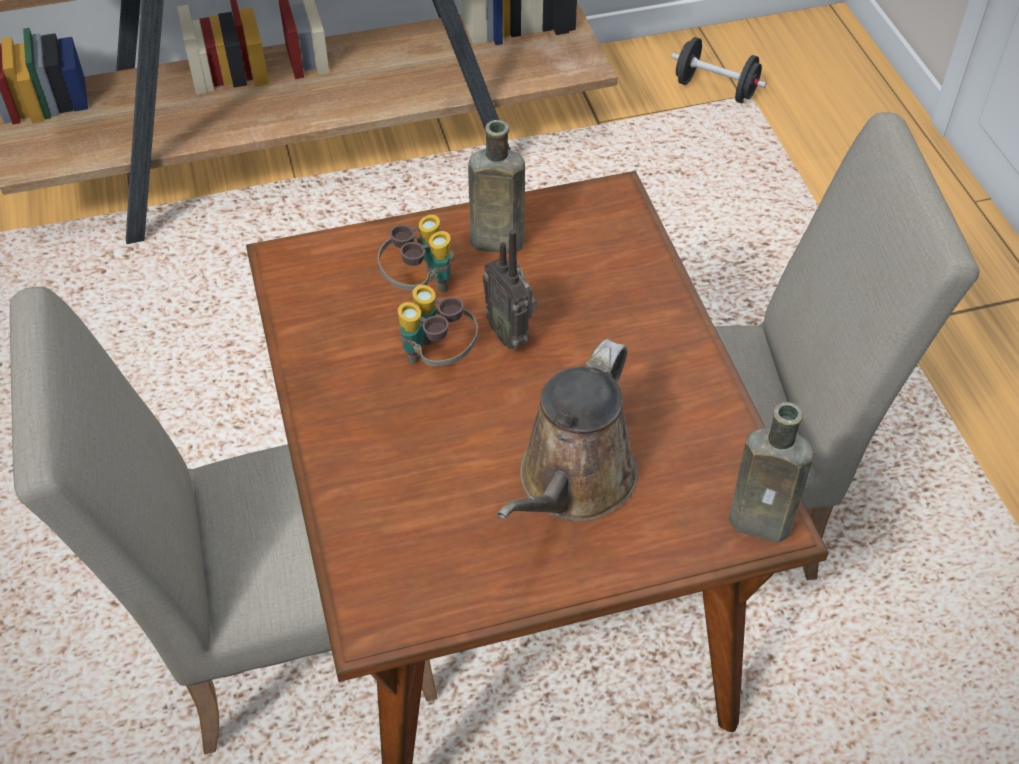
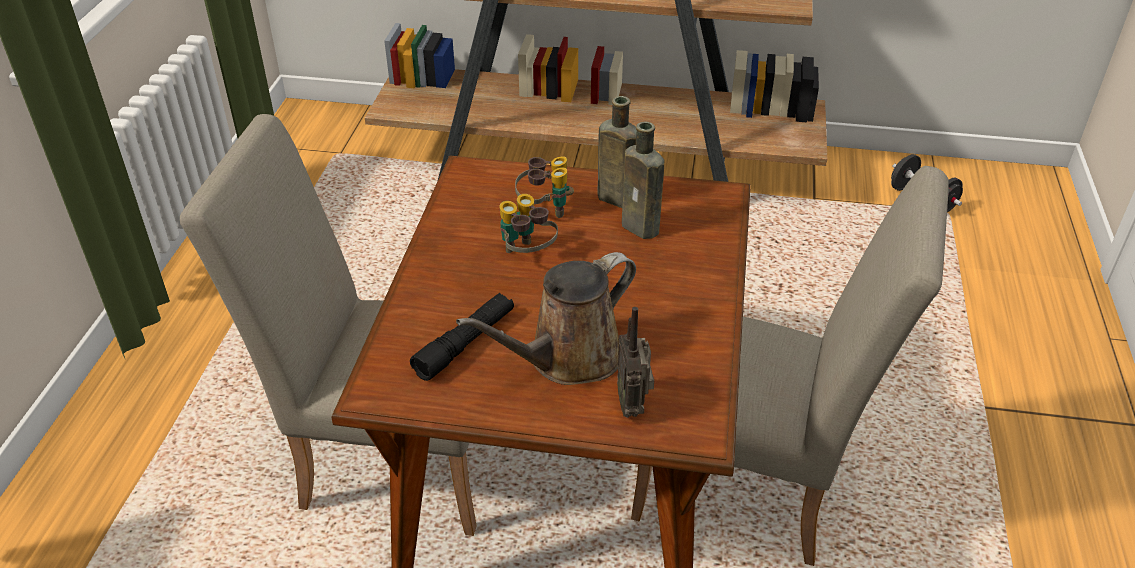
camera: 25 degrees right, 10 degrees down
(440, 510) = (465, 344): none -> black flashlight
(510, 334) = (587, 255): radio -> radio (633, 405)
(765, 523) = (694, 431): brown bottle -> brown bottle (642, 228)

